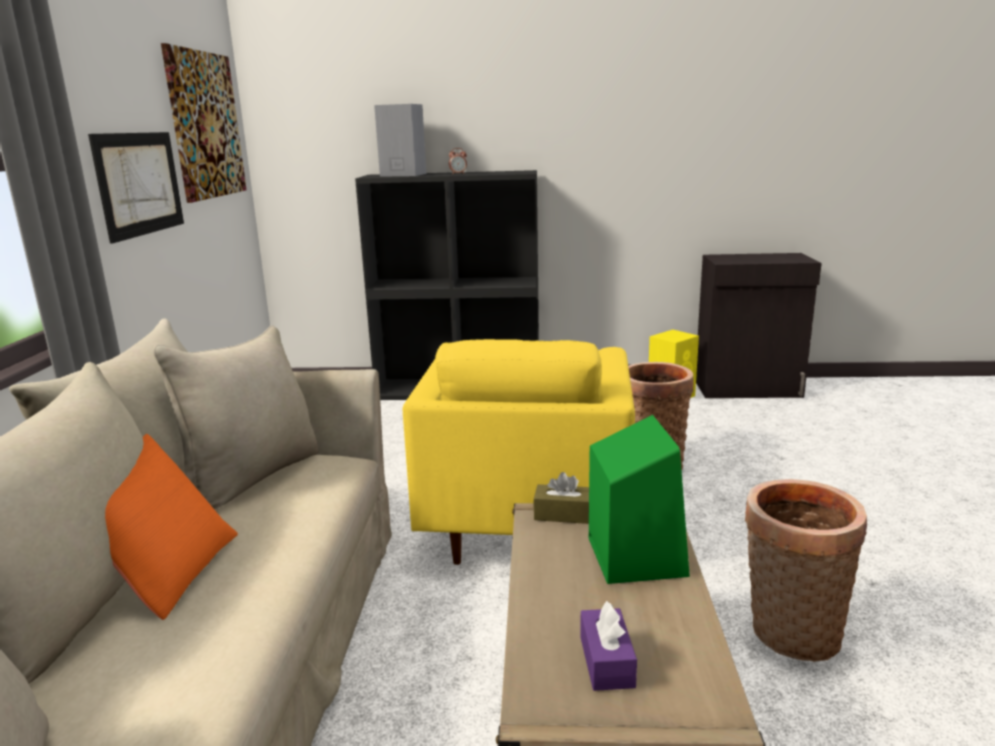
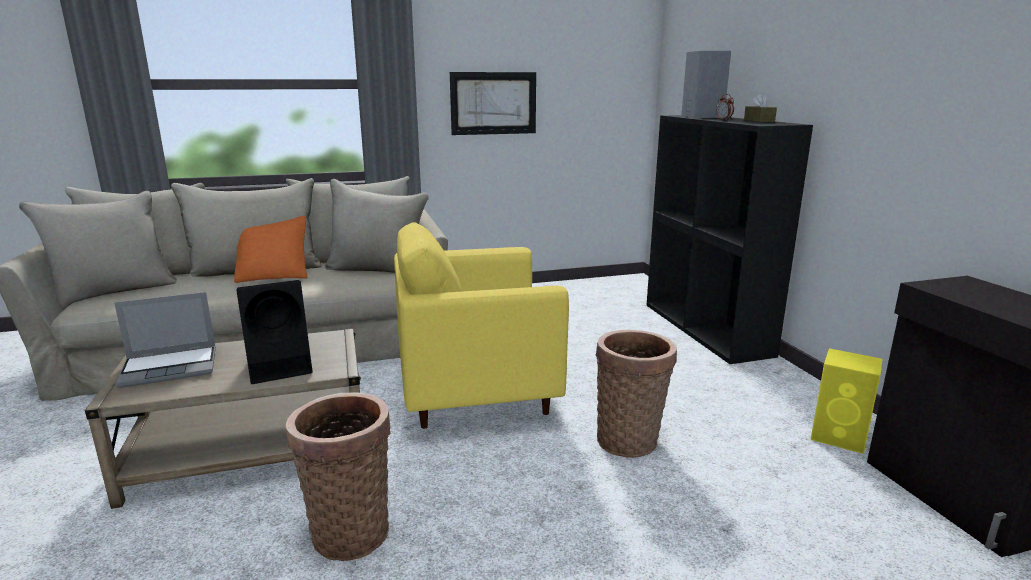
camera: 70 degrees right, 0 degrees up
(205, 125) = (592, 68): picture -> none
(563, 514) = (336, 342): brown tissue box -> brown tissue box (759, 121)
(606, 661) = (171, 367): purple tissue box -> laptop
(634, 555) = (281, 366): green speaker -> black speaker

